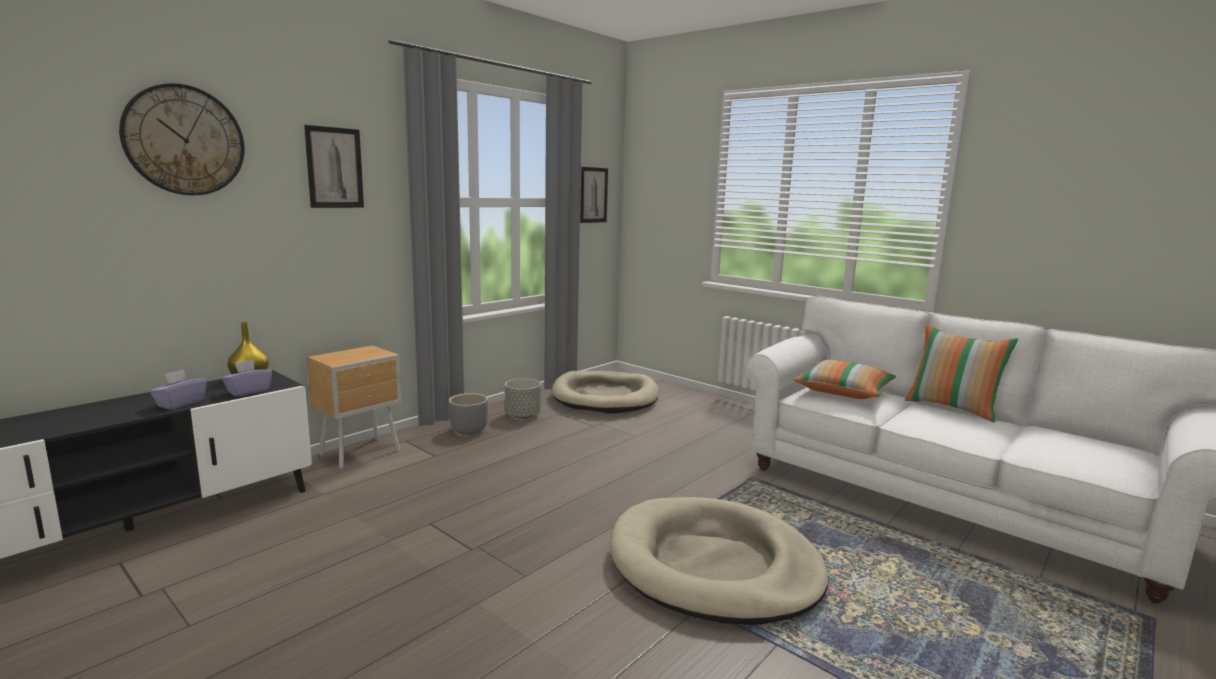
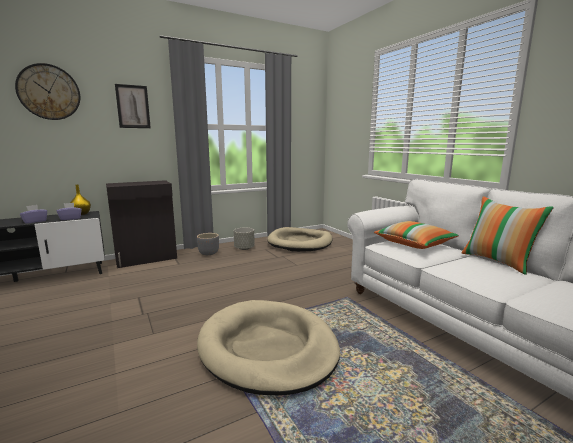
camera: 20 degrees right, 0 degrees up
(362, 453) = (147, 258): brown nightstand -> black cabinet
(593, 195) = (304, 124): picture -> none

